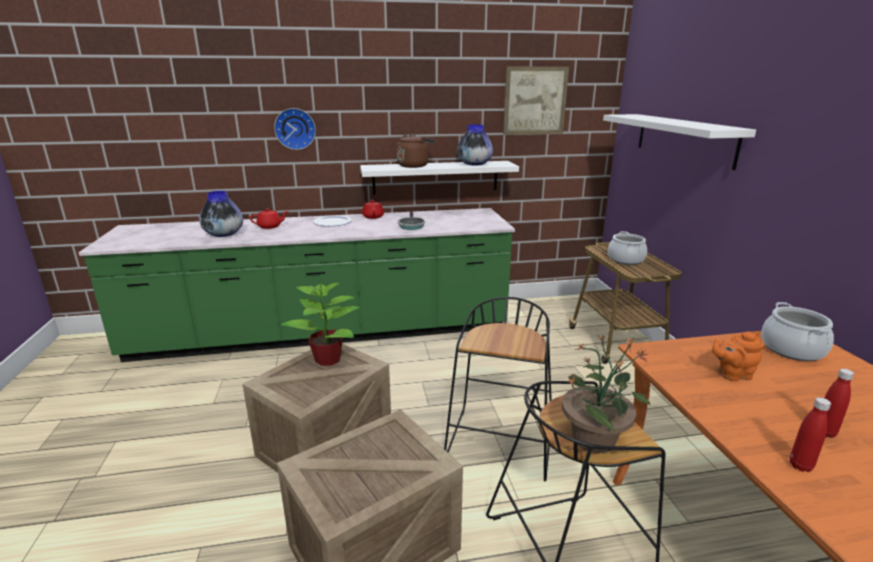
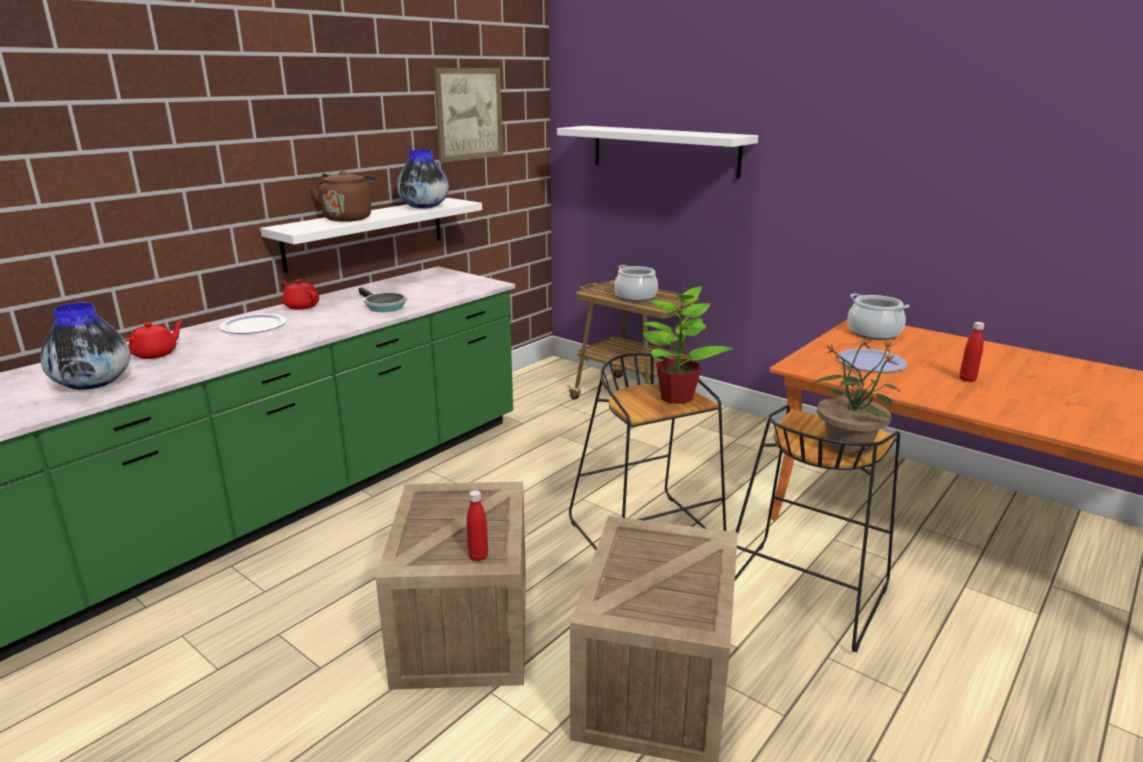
camera: 40 degrees left, 0 degrees up
(295, 128) = (147, 177): wall clock -> none
(329, 359) = (439, 506): potted plant -> potted plant (676, 397)
(732, 374) = (871, 362): orange teapot -> plate
(800, 466) = (986, 403): red bottle -> red bottle (478, 556)

